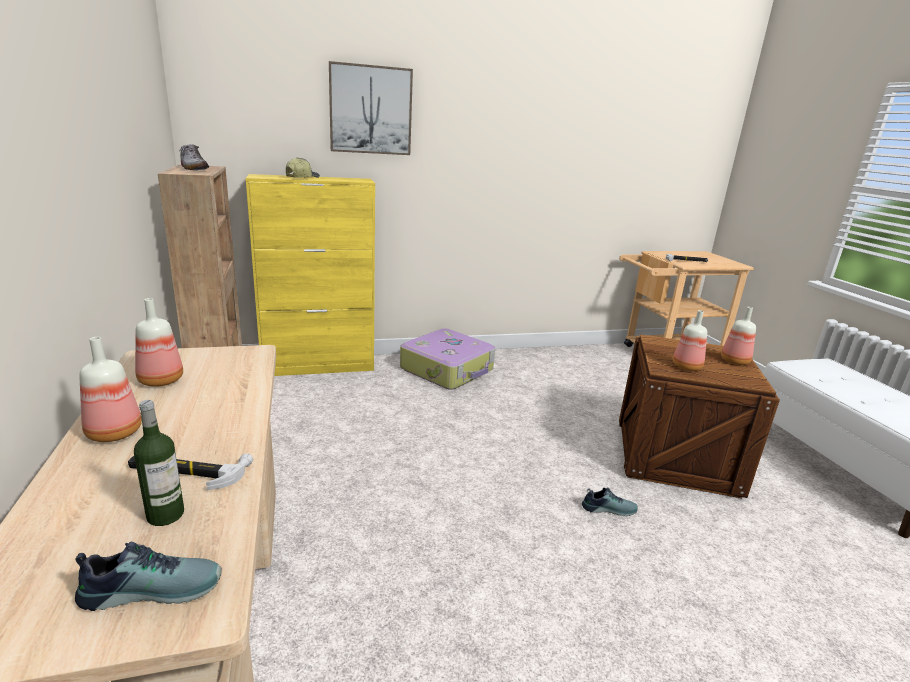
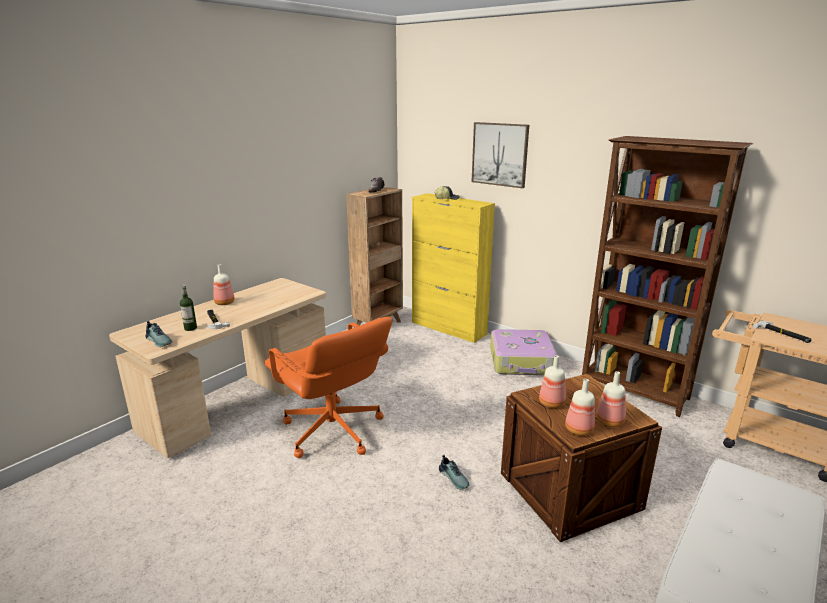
camera: 55 degrees right, 0 degrees up
(160, 381) = (266, 292): bottle -> bottle (578, 430)
(421, 558) = (332, 431): none -> orange office chair
(558, 357) = (634, 392): none -> brown bookcase

